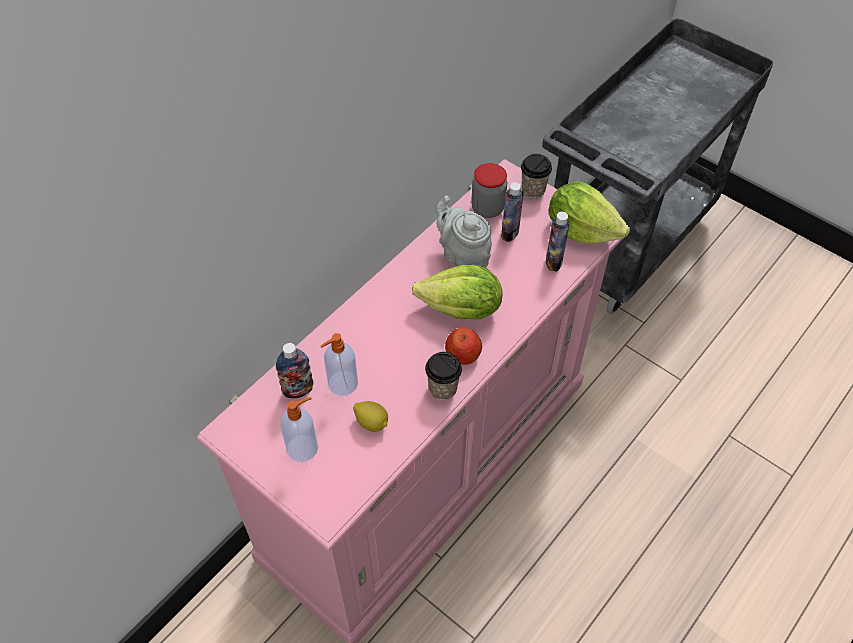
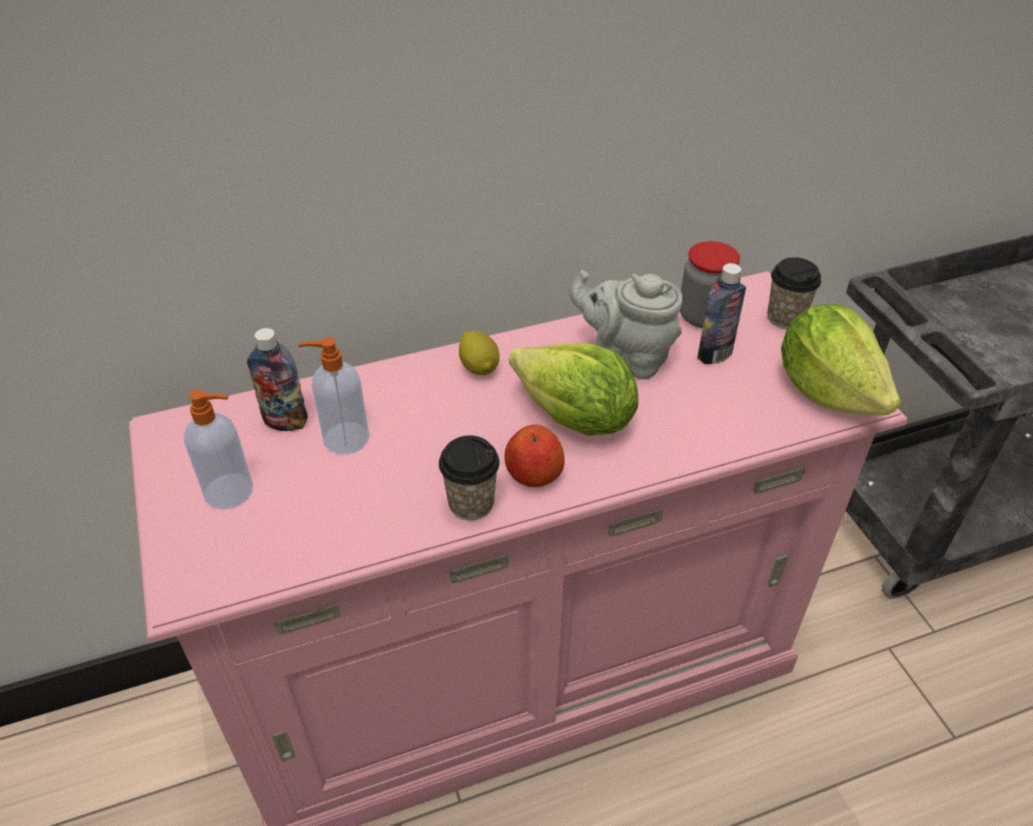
camera: 30 degrees right, 10 degrees down
(372, 422) = (341, 502): lemon -> lemon (479, 367)
(463, 257) = (625, 358): grey teapot -> grey teapot turned 60 degrees counterclockwise
(553, 261) = (756, 412): bottle -> none

